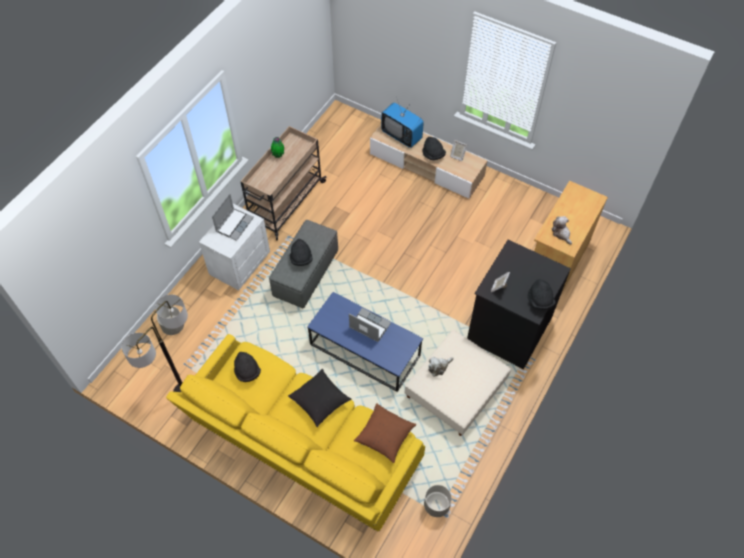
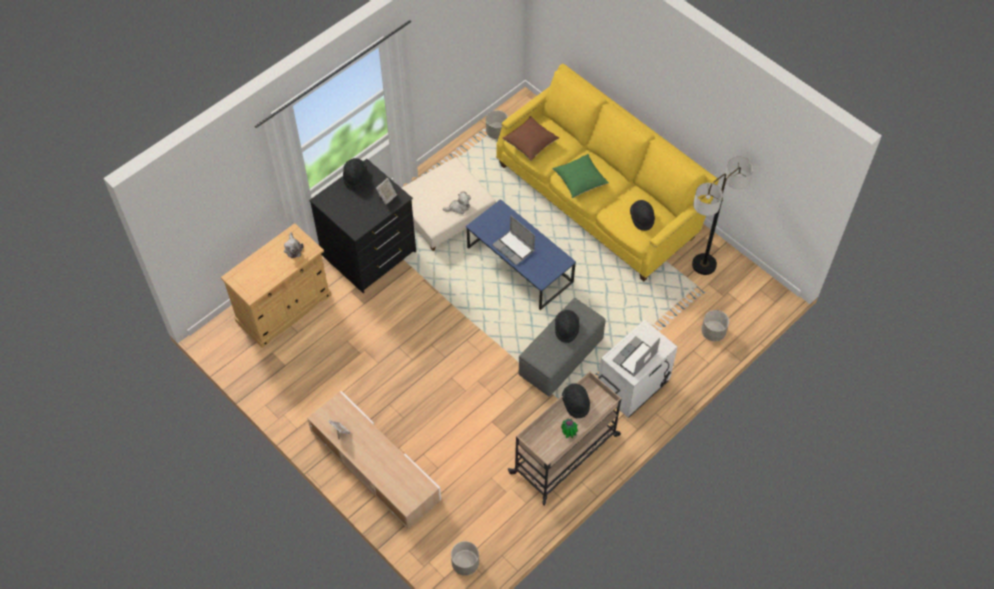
camera: 165 degrees left, 0 degrees up
(320, 401) = (580, 181): black pillow -> green pillow
(340, 123) = (465, 564): none -> grey planter
(401, 135) = (398, 480): television -> none
(433, 155) = (369, 441): black hat -> black hat (576, 403)

